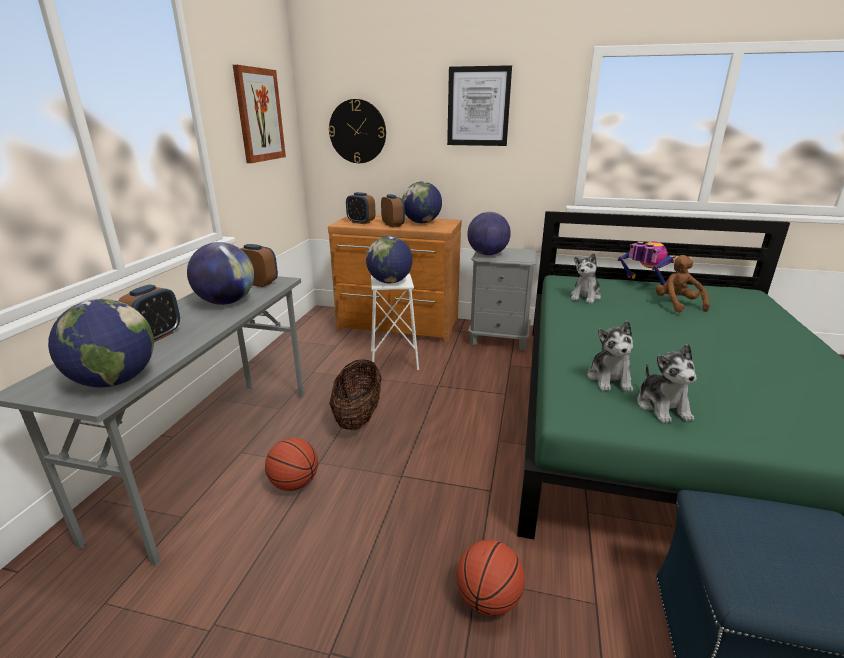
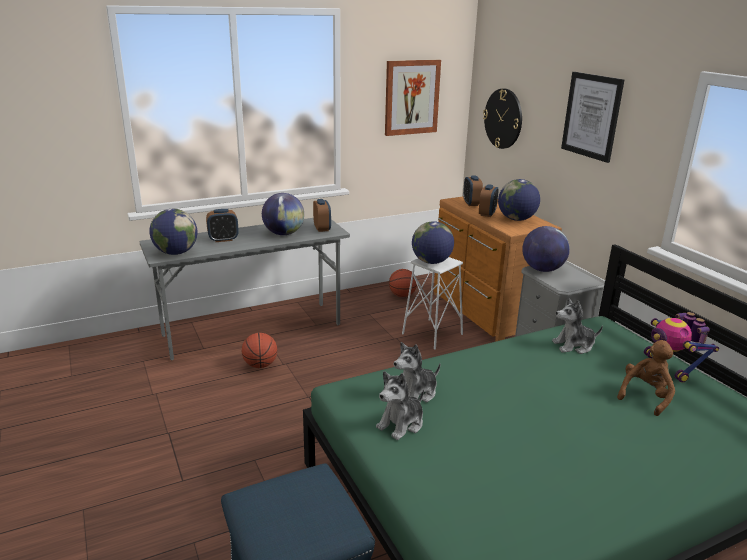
camera: 50 degrees right, 0 degrees up
(358, 416) = (345, 354): basket -> none
(488, 599) = (243, 469): basketball -> basketball (402, 295)
(643, 285) = (671, 367): toy robot -> toy robot turned 150 degrees clockwise

